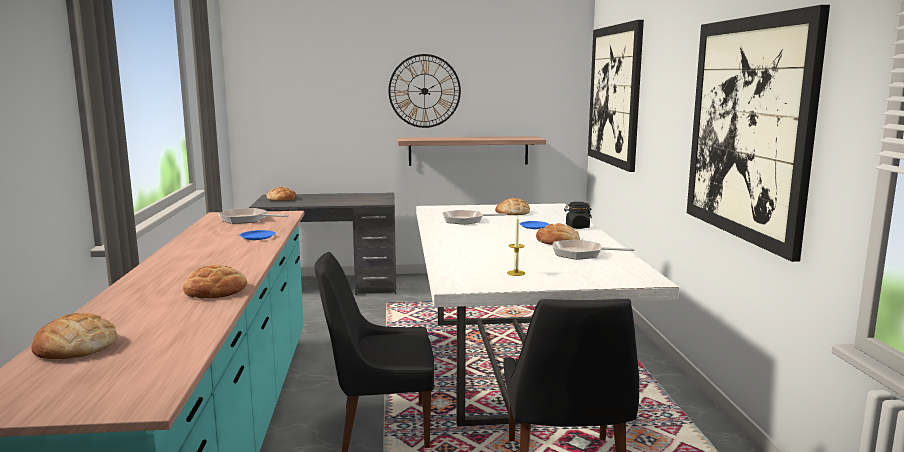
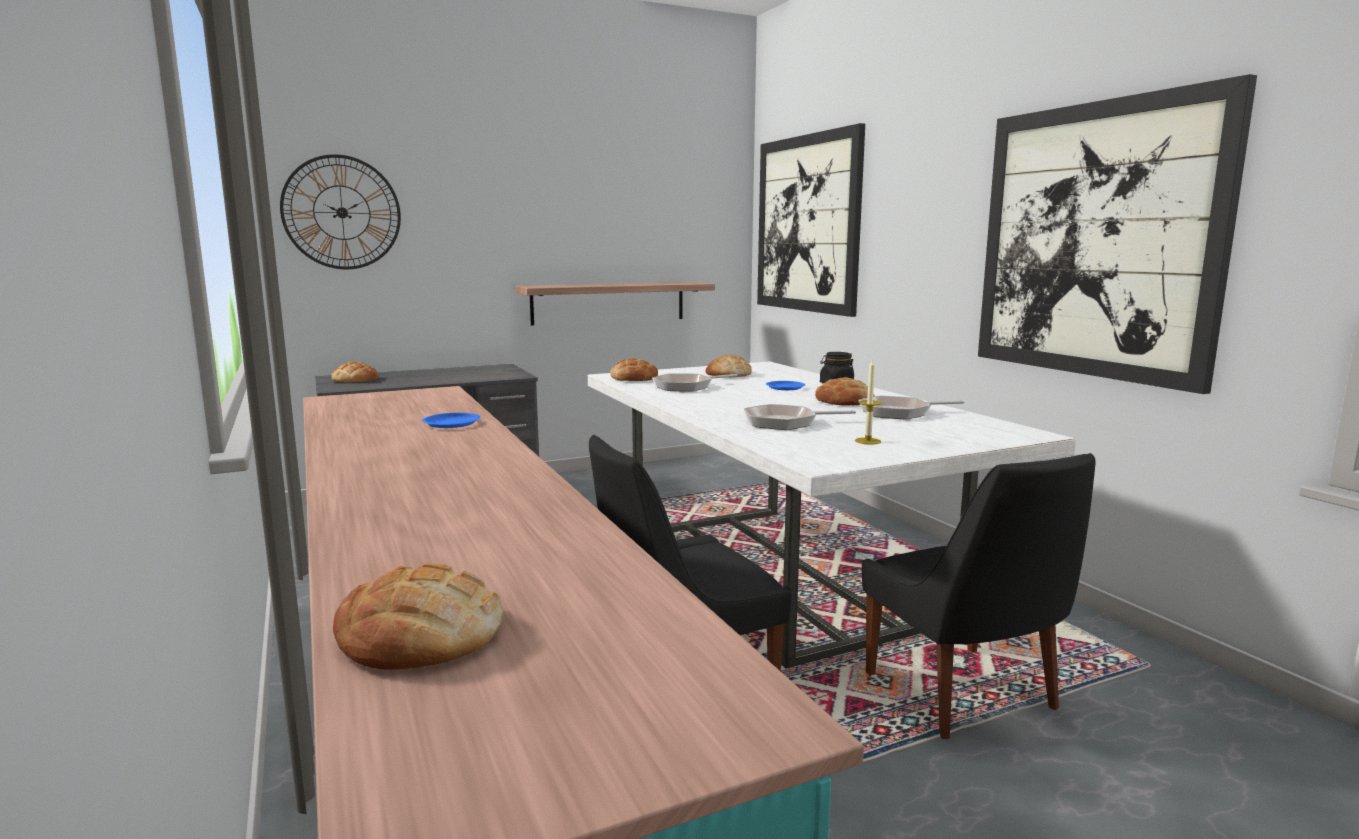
camera: 20 degrees left, 0 degrees up
(215, 290) = (524, 504): bread -> bread (634, 378)
(247, 219) = (389, 402): frying pan -> frying pan (785, 423)
(424, 91) = (549, 220): wall clock -> wall clock (342, 212)

